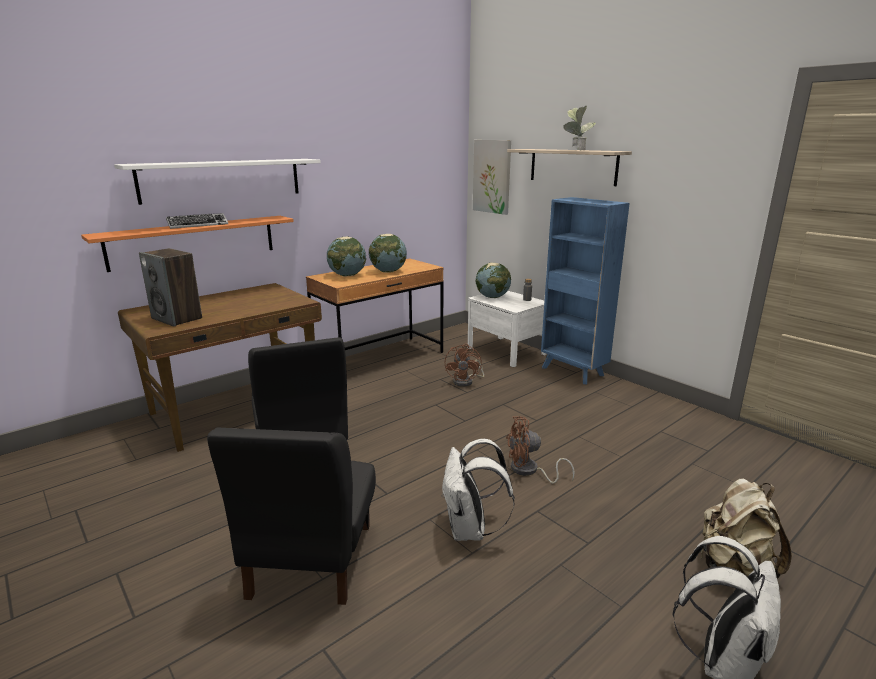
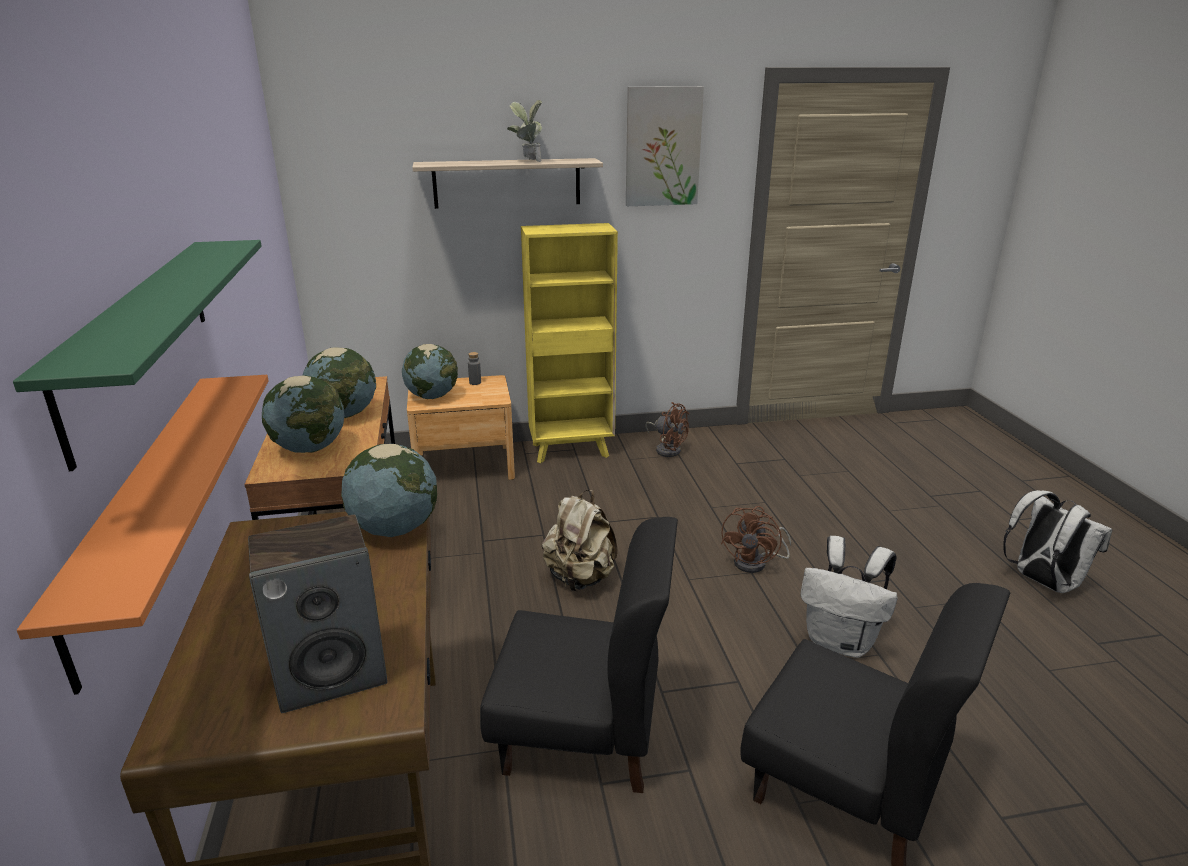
camera: 60 degrees left, 5 degrees up
(198, 225) = (175, 462): keyboard -> none
(222, 180) = (139, 336): white shelf -> green shelf
(290, 302) = (394, 529): none -> globe
(466, 381) = (514, 524): brown fan -> brown fan (667, 449)
(492, 176) = (348, 210): picture -> picture (662, 147)
(506, 351) = (464, 465): white nightstand -> brown nightstand
(573, 372) = (572, 450): blue bookcase -> yellow bookcase
(733, 567) = (945, 527): beige backpack -> beige backpack (580, 578)

